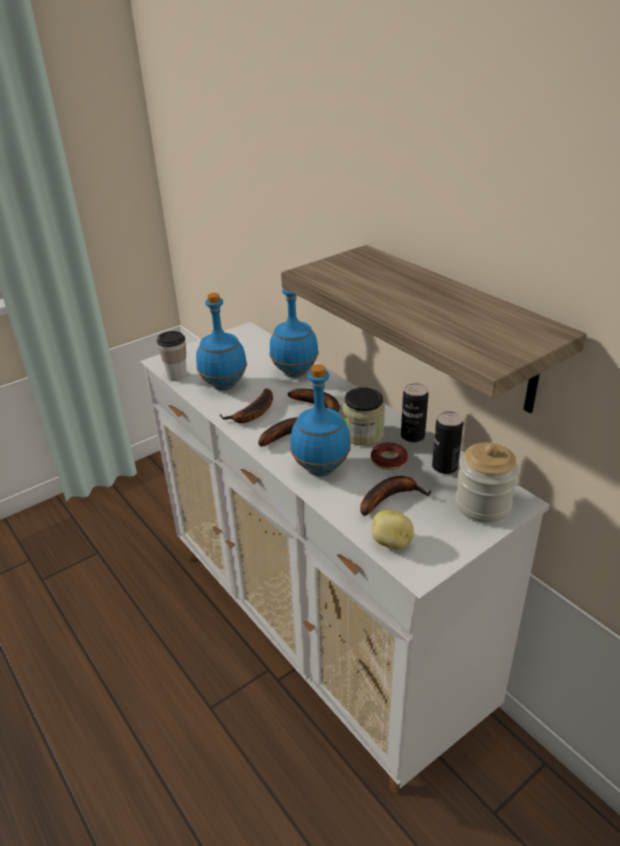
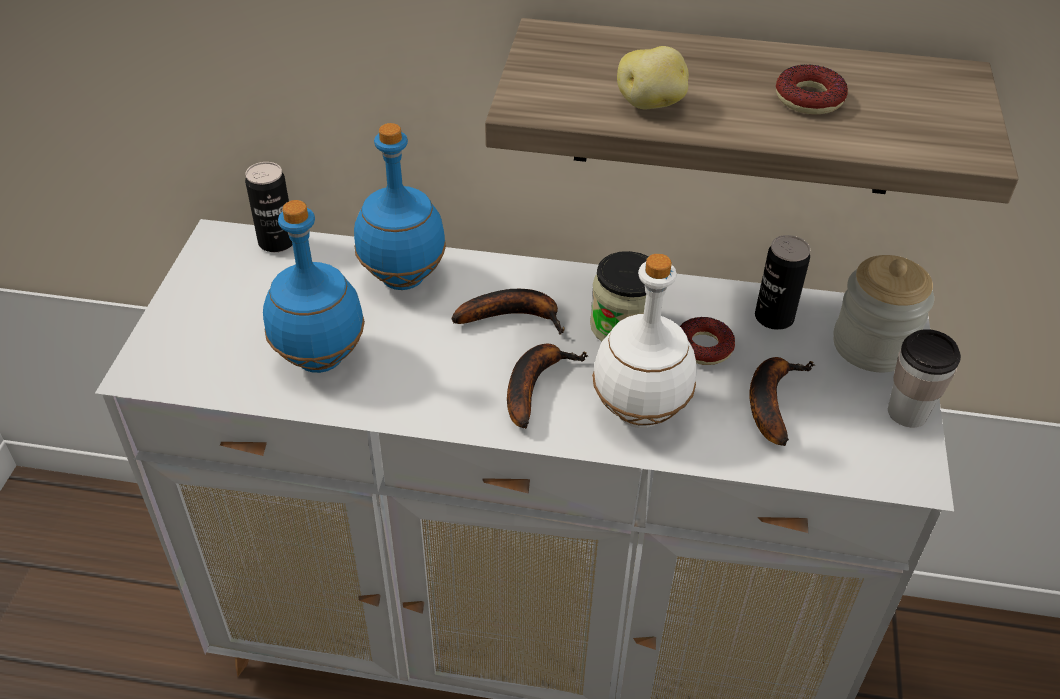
camera: 45 degrees left, 10 degrees up
(177, 376) = (212, 385): cup -> cup (907, 412)
(253, 414) = (433, 382): banana -> none
(320, 469) = (638, 412): blue bottle -> white bottle
(391, 543) = (846, 461): potato -> potato (651, 104)
(412, 436) = (685, 294): can -> can (277, 242)
(442, 312) = (809, 98): none -> donut

